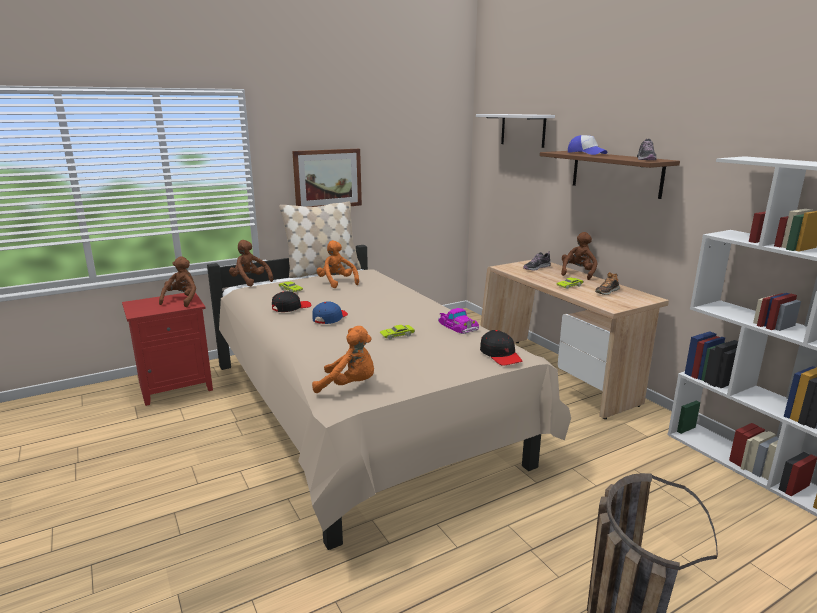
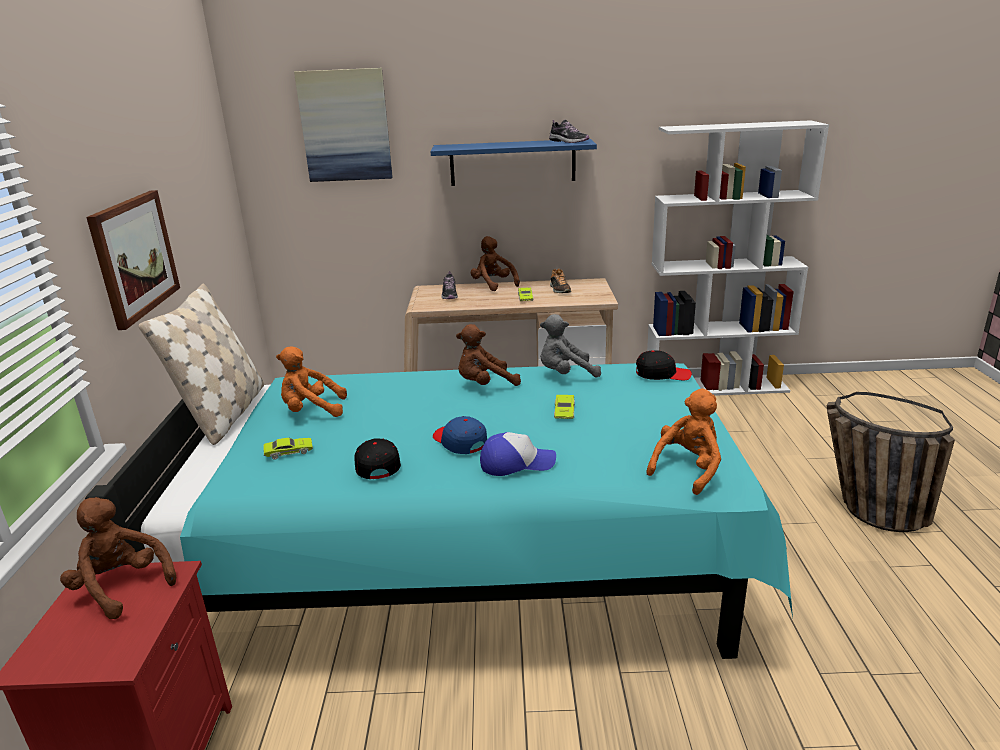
camera: 60 degrees left, 5 degrees up
(250, 281) = (179, 483): brown plush toy -> brown plush toy (485, 384)
(359, 415) = (470, 559): beige bed -> turquoise bed
(457, 326) = (565, 374): toy car -> grey plush toy
(523, 130) = (345, 125): white shelf -> picture
(586, 153) = (481, 144): cap -> cap (516, 463)
(616, 173) = (512, 162): brown shelf -> blue shelf

